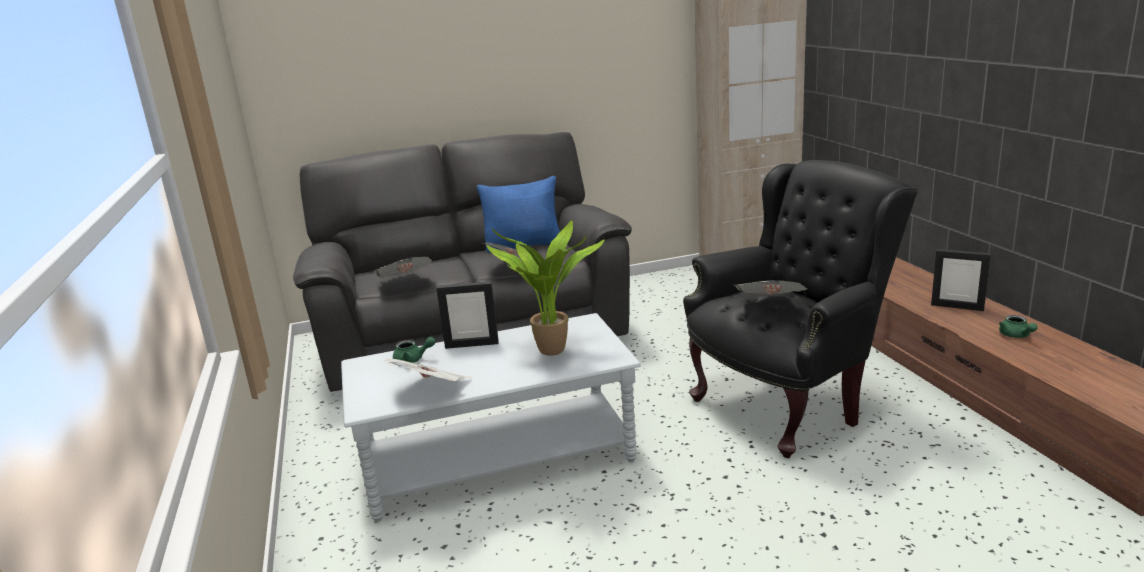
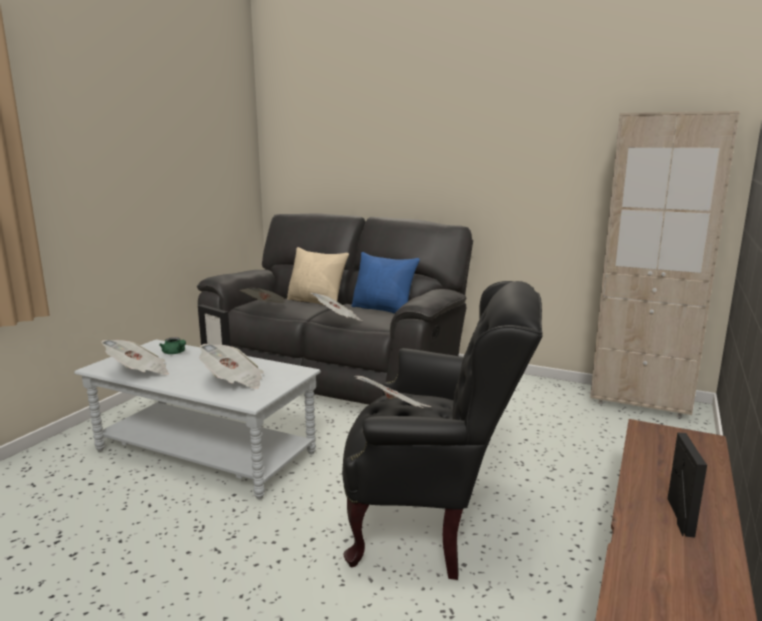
camera: 40 degrees right, 5 degrees down
(437, 261) = (316, 302): none -> beige pillow
(553, 353) = (234, 381): potted plant -> newspaper
(957, 306) = (678, 517): picture frame -> picture frame turned 150 degrees counterclockwise
(1016, 336) = (676, 581): green teapot -> none

